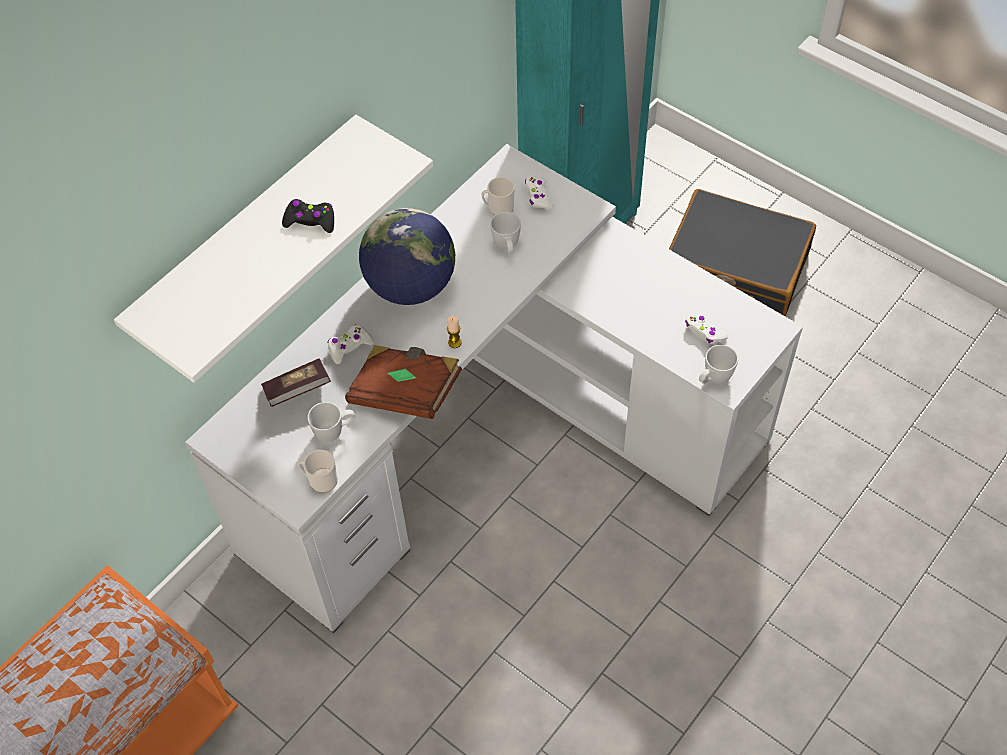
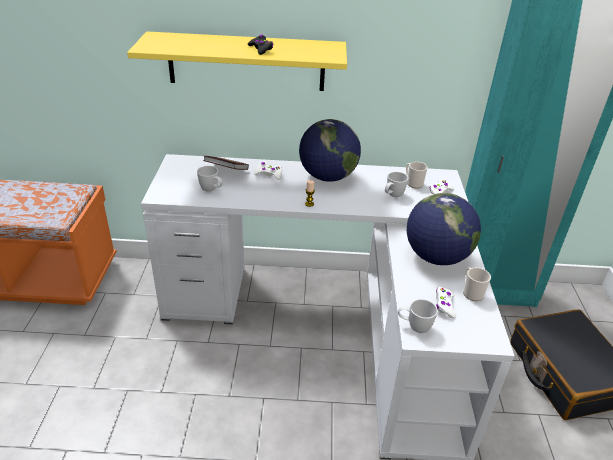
camera: 50 degrees right, 20 degrees down
(249, 239) = (246, 62): white shelf -> yellow shelf
(320, 480) = (177, 197): mug -> mug (471, 292)
(405, 392) = (259, 201): brown book -> none
(630, 283) = (436, 257): none -> globe

